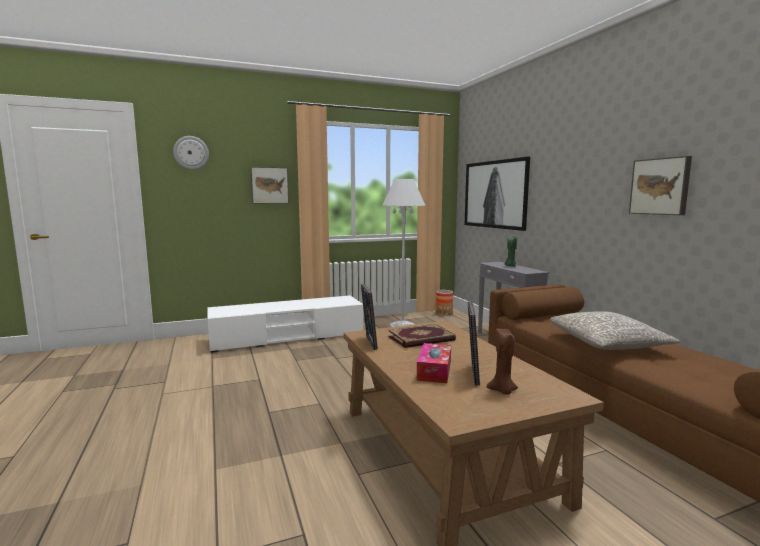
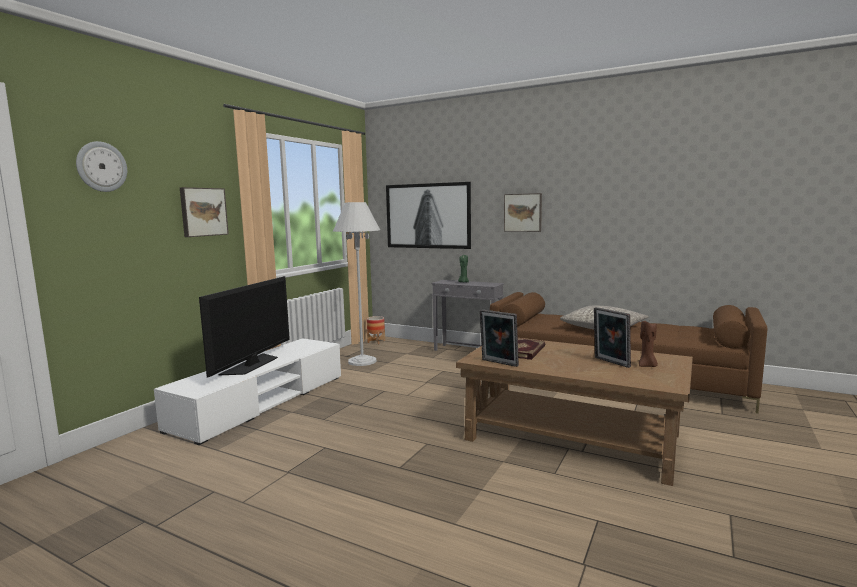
camera: 40 degrees left, 0 degrees up
(280, 306) = (252, 365): none -> television
(434, 370) = (588, 367): tissue box -> none
(660, 186) = (601, 210): picture -> picture (523, 212)

